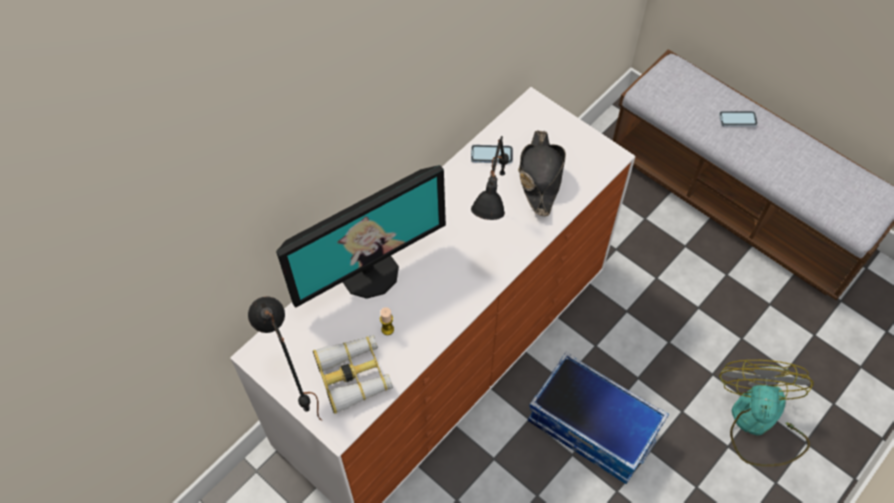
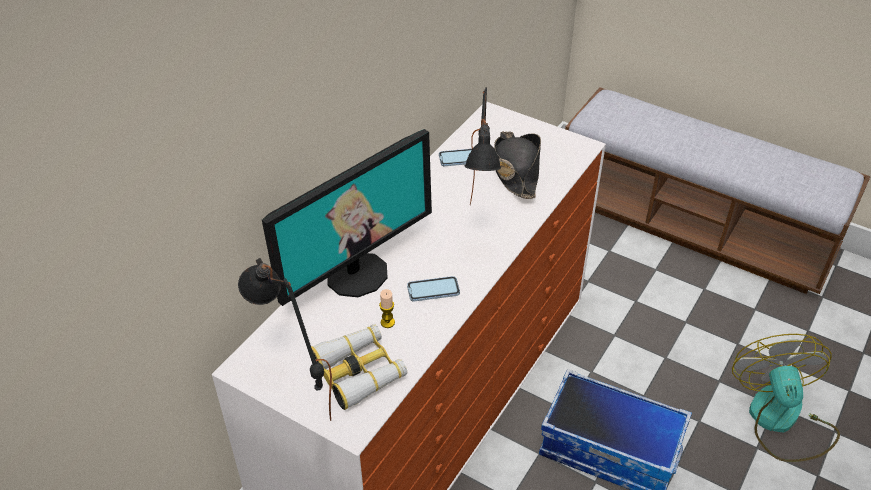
camera: 10 degrees left, 15 degrees down
(737, 119) = (683, 131): phone -> phone (433, 290)

